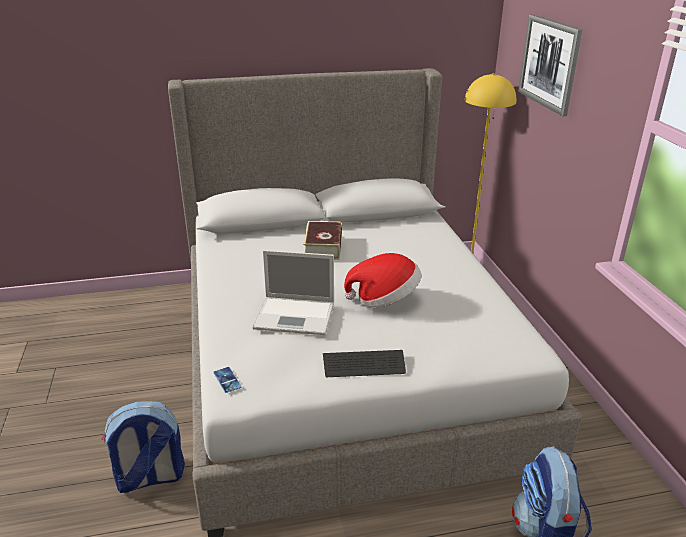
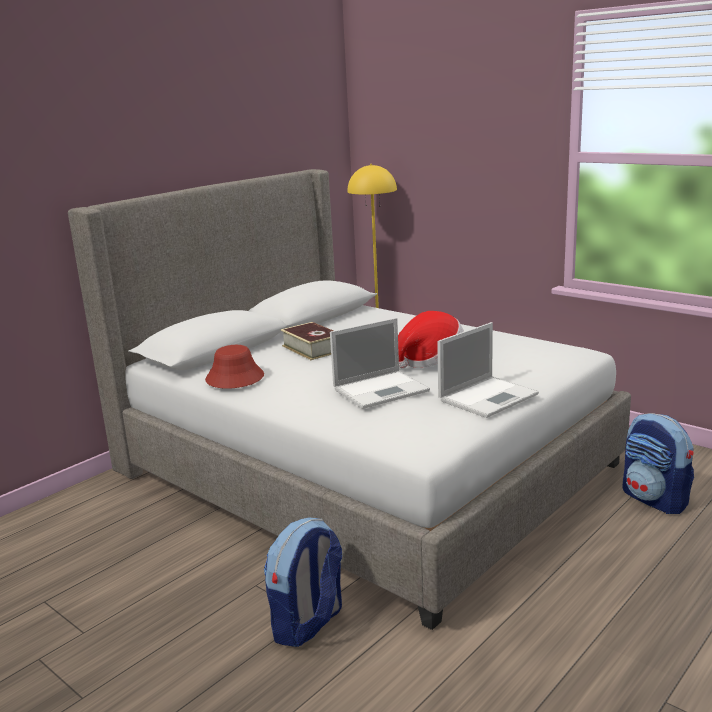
camera: 35 degrees left, 10 degrees down
(227, 380) = (402, 443): phone -> none
(232, 254) = (234, 378): none -> red hat
(364, 365) = (489, 397): keyboard -> laptop
(549, 63) = (433, 141): picture -> none

